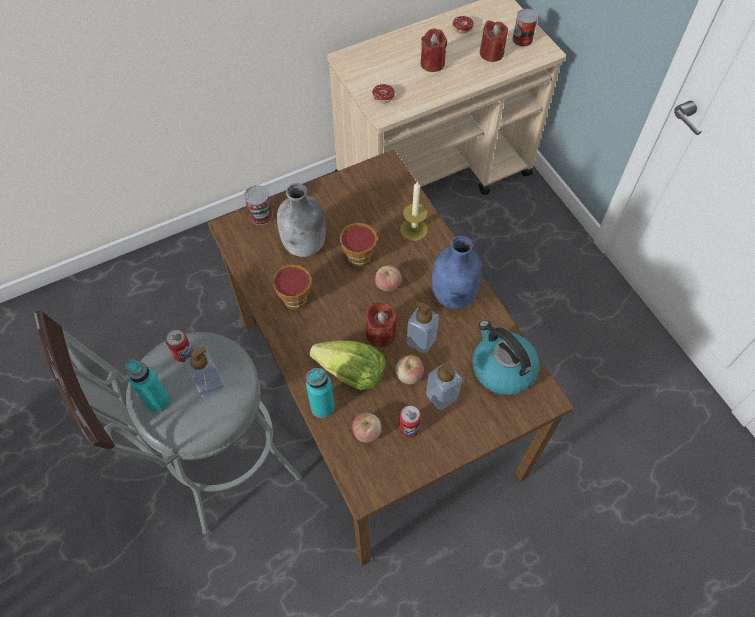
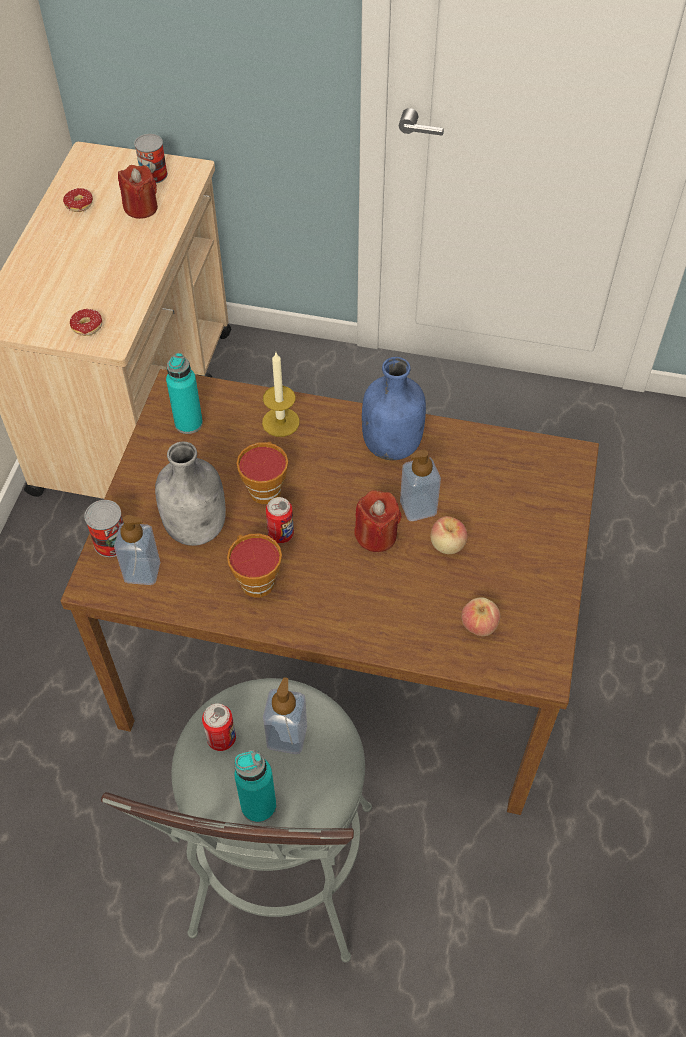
camera: 50 degrees left, 5 degrees down
(322, 407) = (414, 646): turquoise bottle -> turquoise bottle (188, 423)
(352, 373) = (399, 592): lettuce -> none
(387, 284) = (324, 489): apple -> none
(408, 428) = (507, 586): can -> can (281, 534)
(432, 63) = (94, 259): red candle -> none
(441, 396) = (495, 534): soap dispenser -> soap dispenser (142, 571)
(501, 368) = (510, 466): kettle -> none

